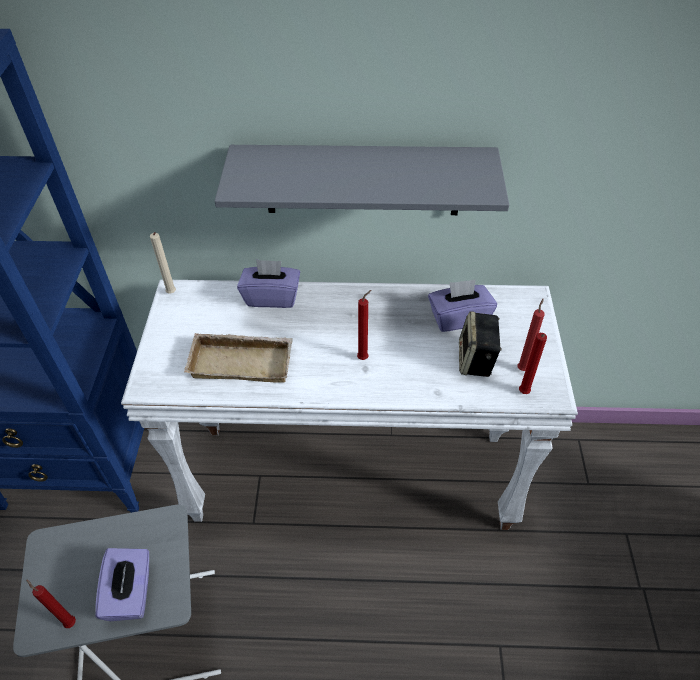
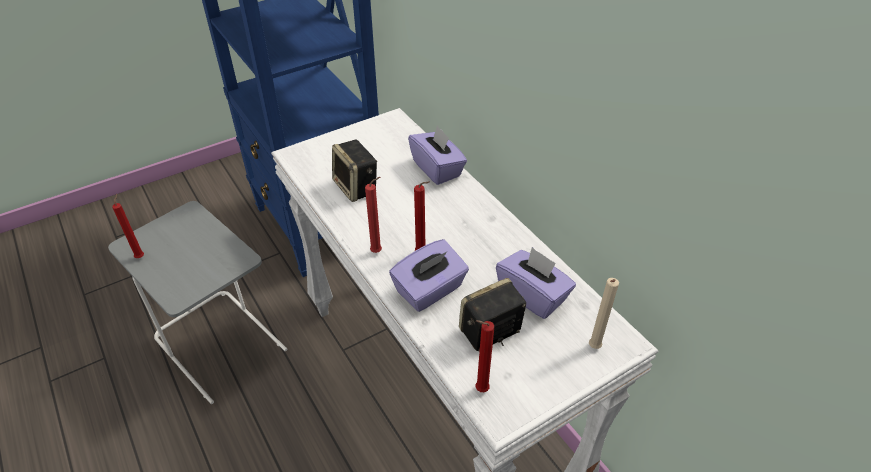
camera: 55 degrees right, 5 degrees down
(131, 593) = (176, 273): purple tissue box -> purple tissue box (430, 290)
(171, 294) = (389, 120): beige candle -> beige candle (593, 348)
(243, 361) = (357, 188): beige tray -> speaker
(362, 180) = (531, 101): grey shelf -> none
(522, 368) = (514, 375): red candle -> red candle (378, 251)

